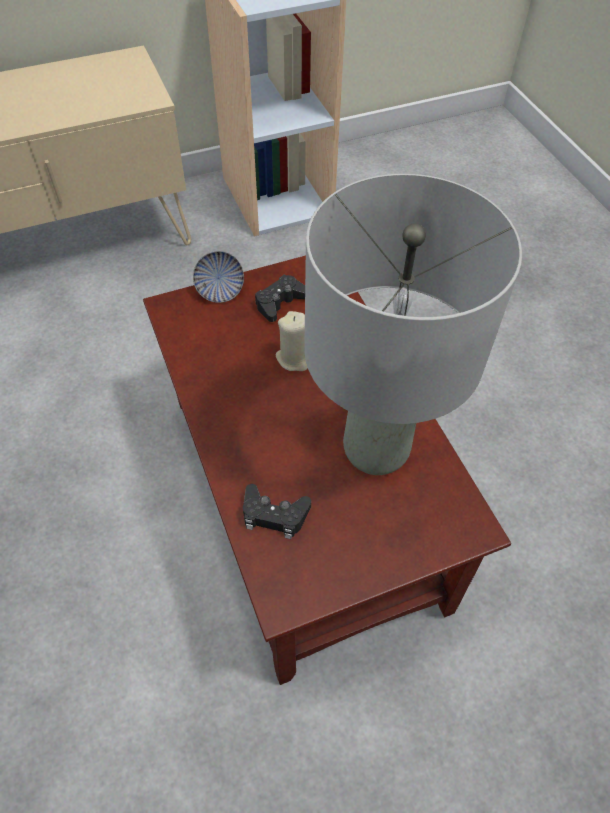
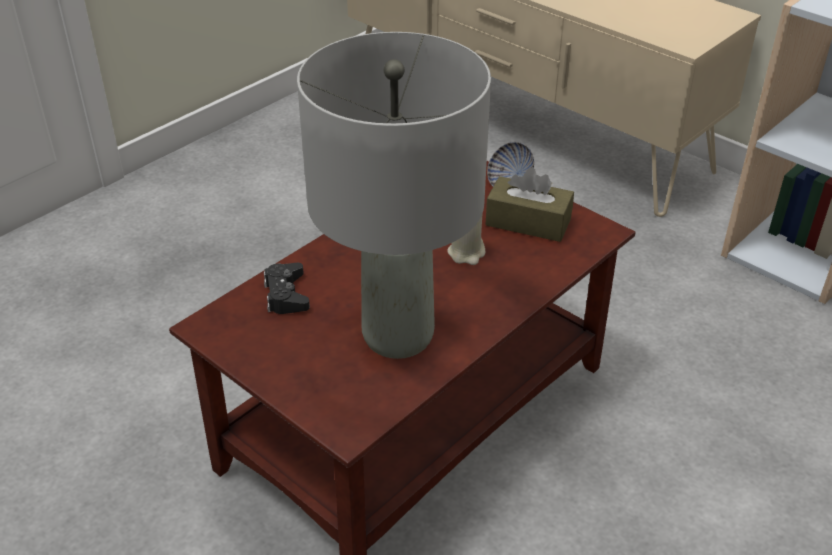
camera: 65 degrees right, 15 degrees down
(280, 302) = (528, 222): black game controller -> brown tissue box

